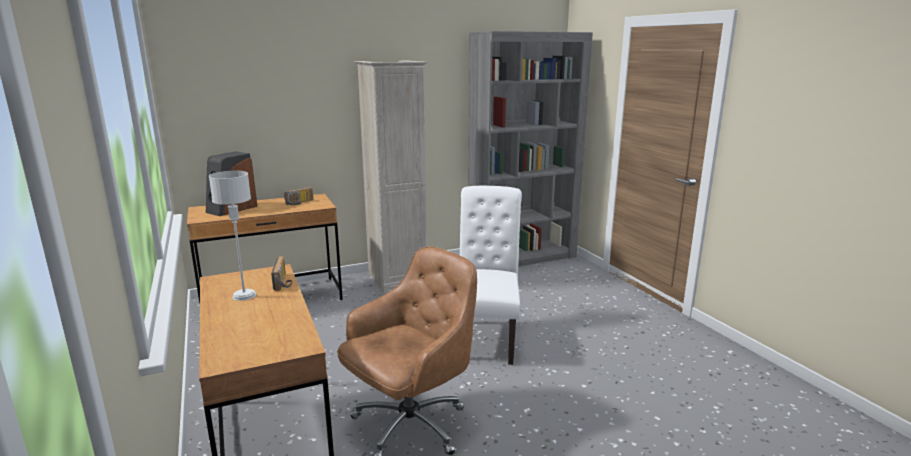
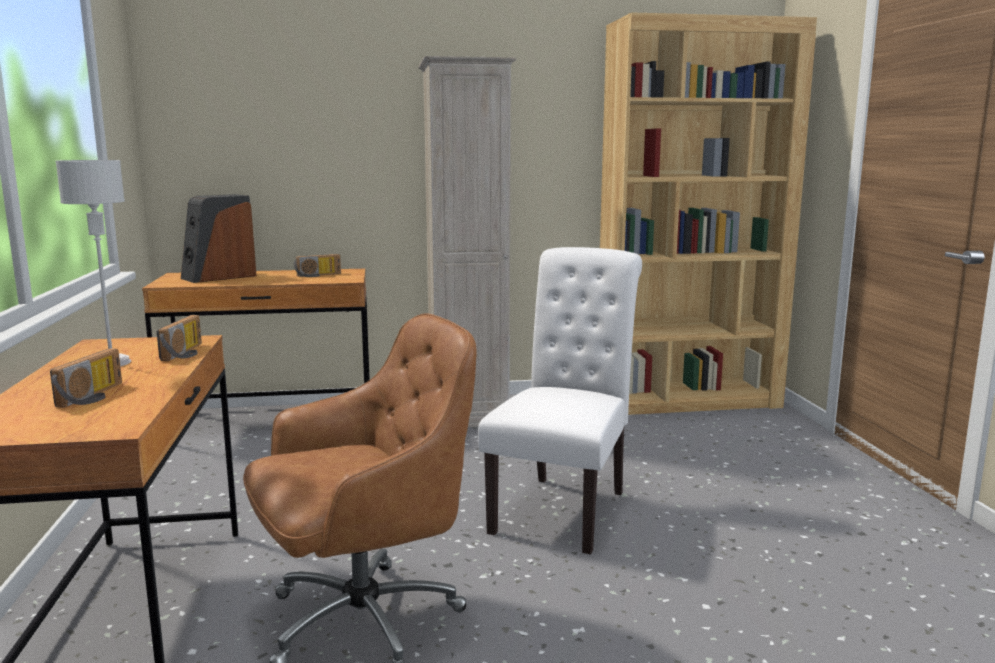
camera: 15 degrees right, 5 degrees down
(264, 324) = (95, 396): none -> radio
(522, 257) = (687, 400): grey bookcase -> brown bookcase

